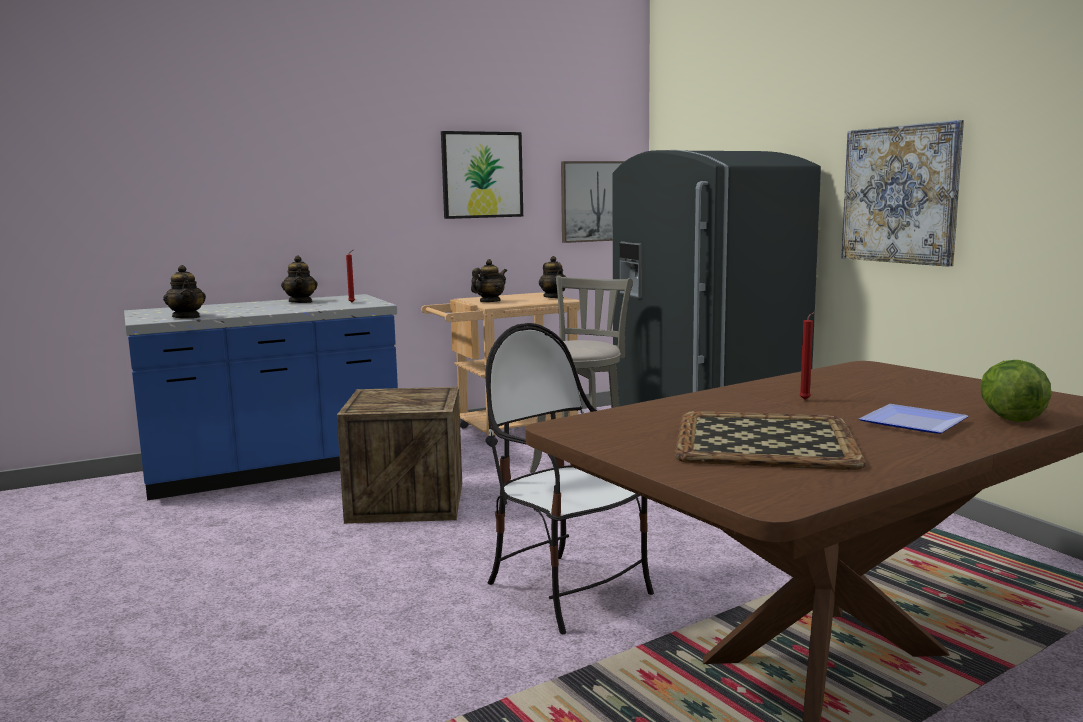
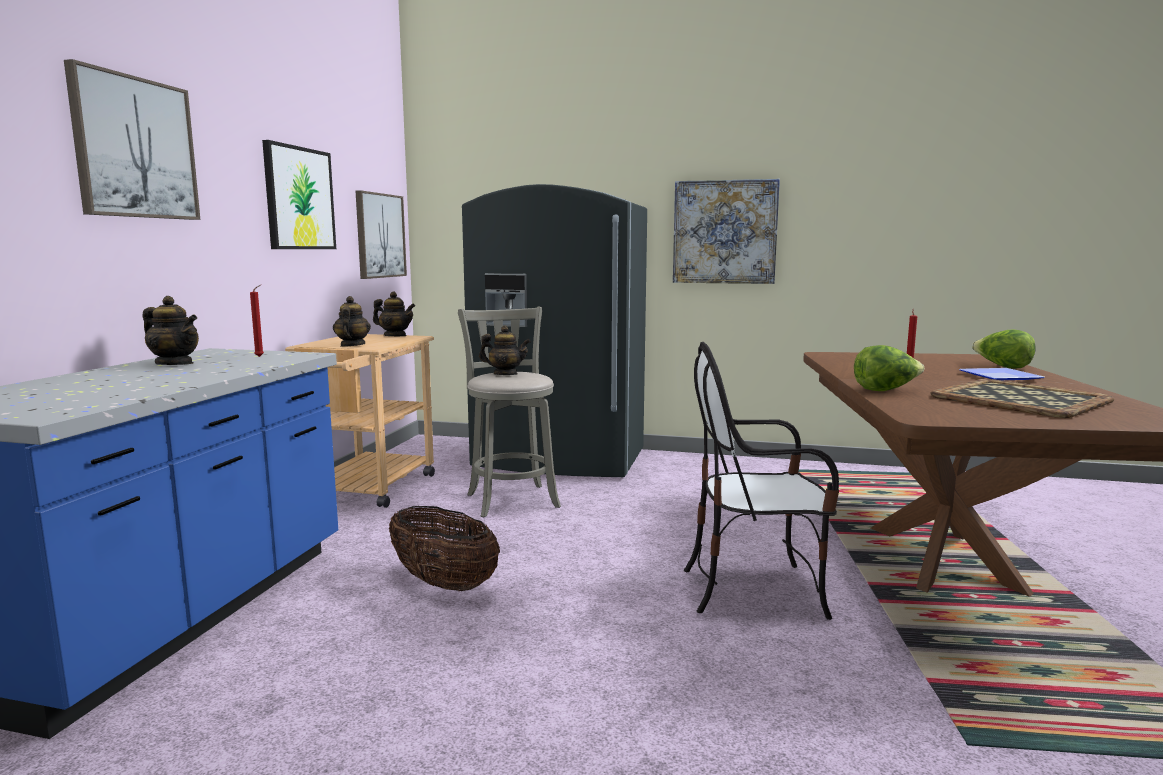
camera: 50 degrees left, 0 degrees up
(187, 317) = (100, 400): teapot -> teapot (505, 374)
(315, 153) = (135, 148): none -> picture
(406, 502) = (444, 583): crate -> basket
(683, 404) = (885, 390): none -> lettuce

